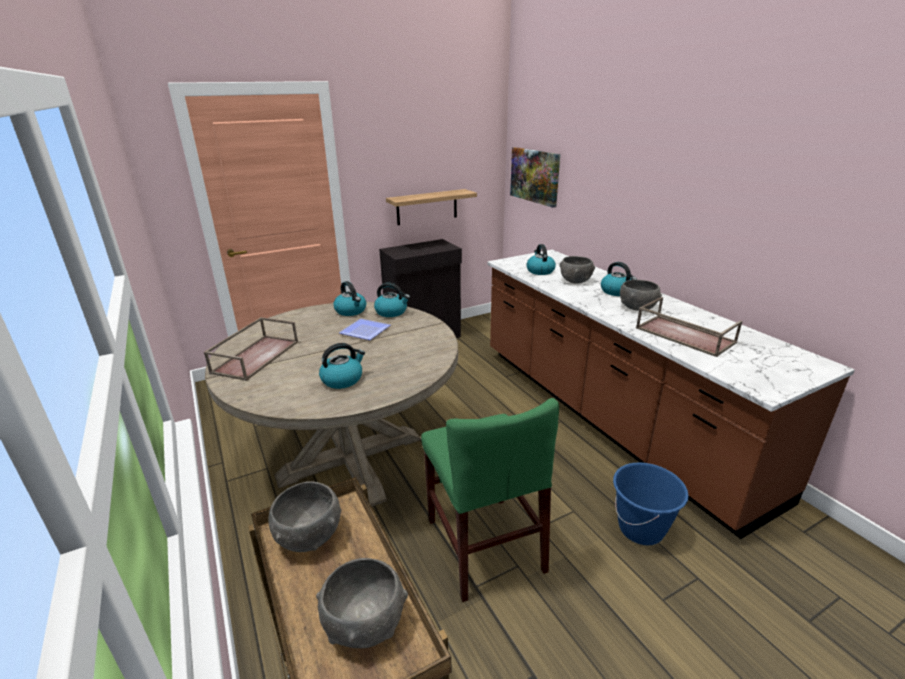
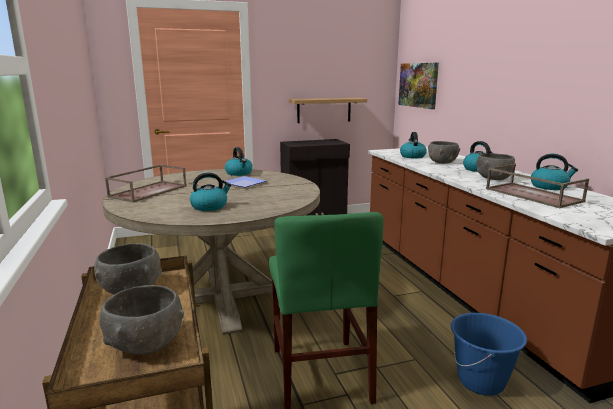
camera: 10 degrees right, 10 degrees down
(392, 312) = (272, 175): kettle -> kettle (549, 186)

